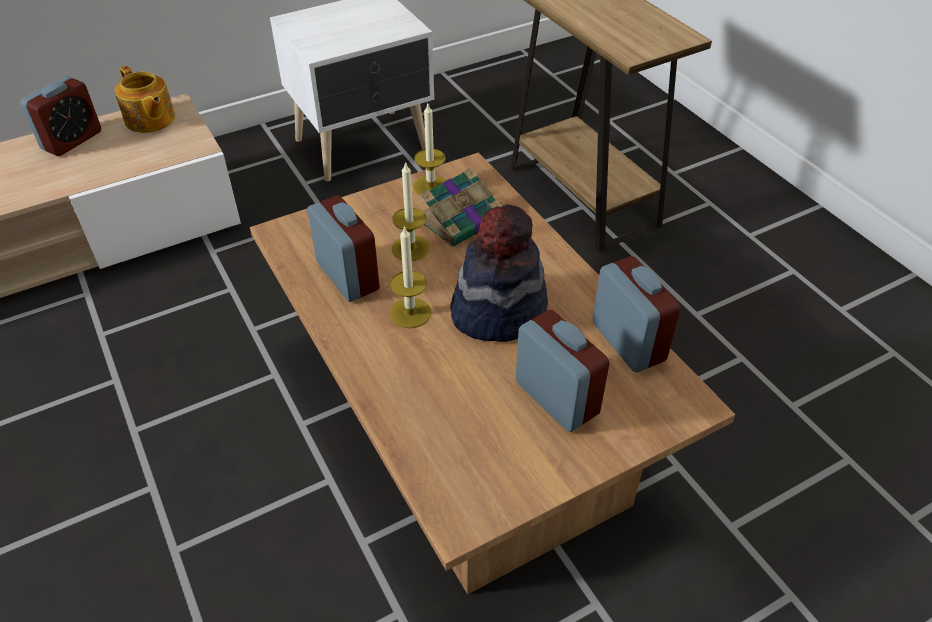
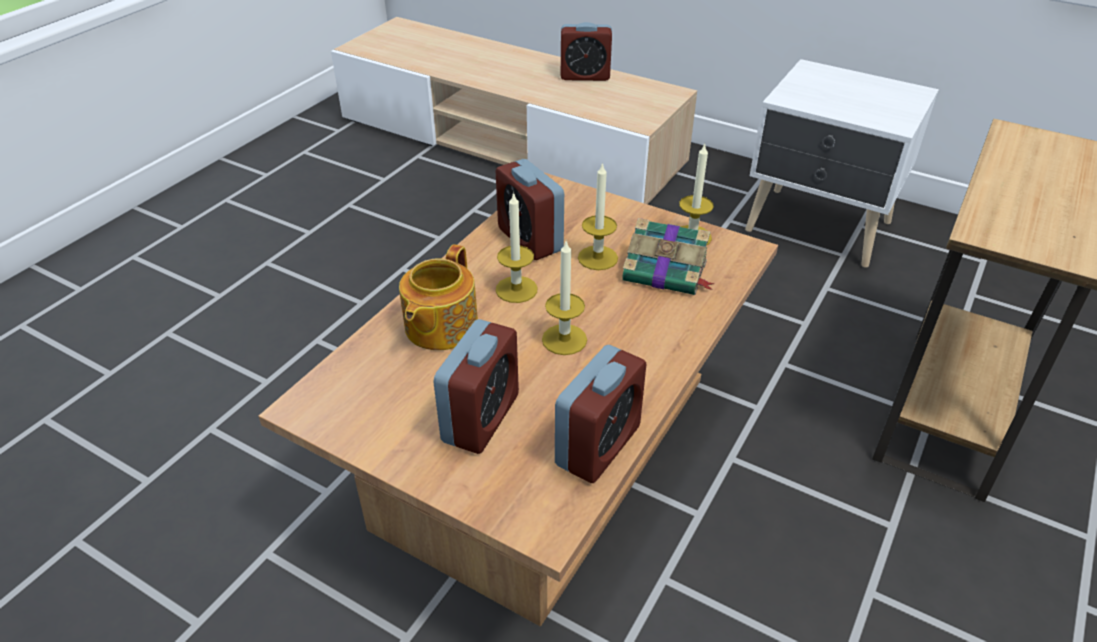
camera: 60 degrees right, 5 degrees down
(150, 120) = (645, 92): teapot -> teapot (439, 327)
(347, 276) = (530, 239): alarm clock -> alarm clock turned 120 degrees clockwise
(498, 310) = (564, 339): hat -> candle

